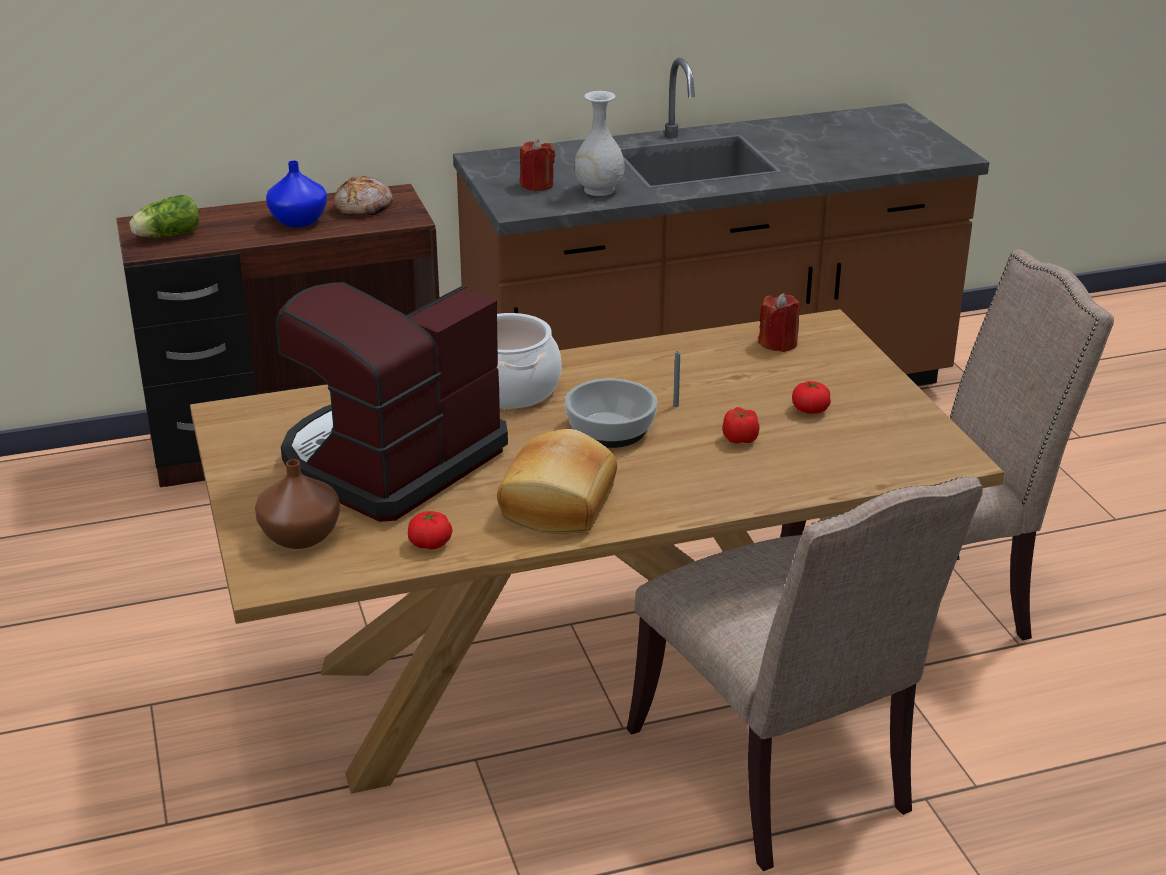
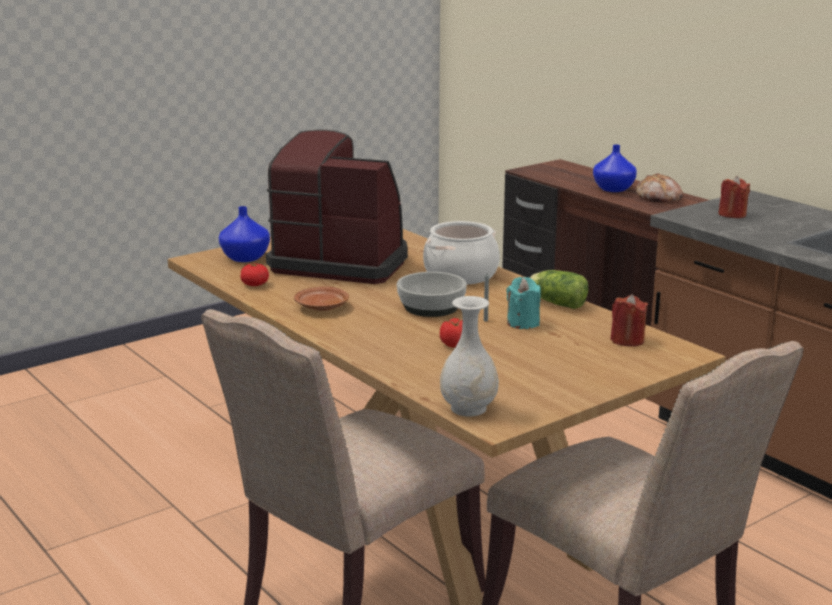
camera: 70 degrees right, 10 degrees down
(166, 235) = (550, 170): lettuce -> lettuce (555, 303)
(301, 537) = (244, 258): brown vase -> blue vase
(561, 504) = (321, 307): bread -> brown plate
(599, 190) = (754, 230): white vase -> white vase (469, 408)
(697, 386) = (523, 323): none -> turquoise candle
(810, 410) = (525, 362): tomato -> none

